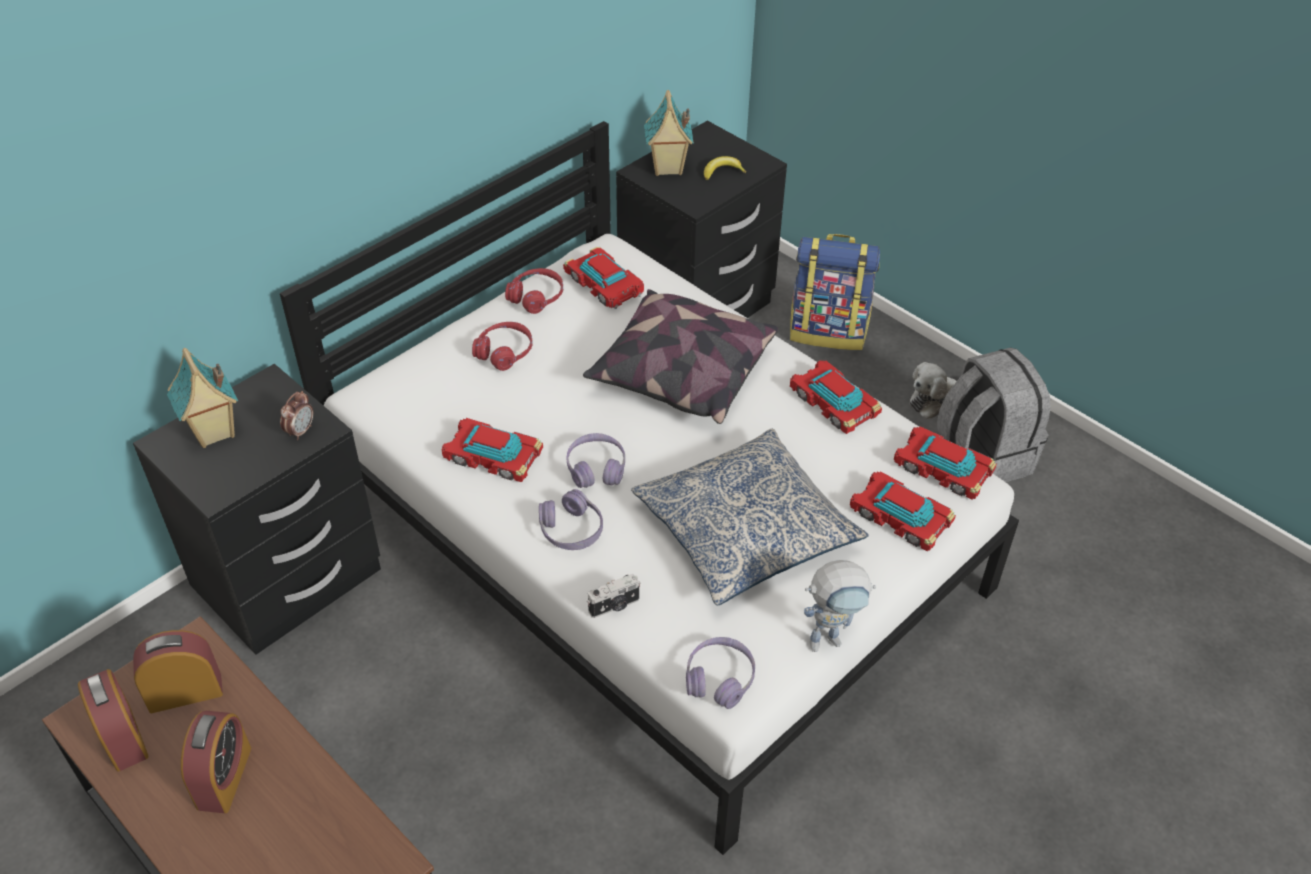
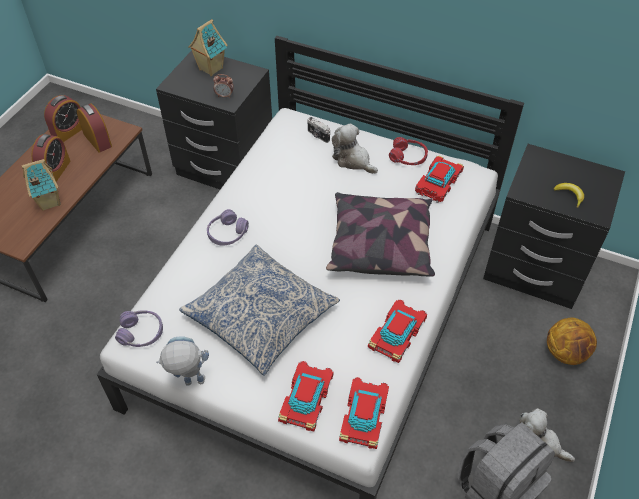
camera: 70 degrees right, 5 degrees up
(224, 777) = (55, 171): alarm clock -> alarm clock turned 60 degrees counterclockwise
(493, 456) = (268, 183): toy car -> none
(504, 352) = (353, 160): red headphones -> plush toy
(596, 468) = (278, 229): purple headphones -> none
(614, 606) = (178, 270): camera -> camera (318, 136)
(667, 168) = (550, 166): toy house -> toy house (48, 202)
(828, 331) = (566, 353): backpack -> basketball
(832, 638) = (188, 383): toy robot -> toy robot turned 120 degrees clockwise

